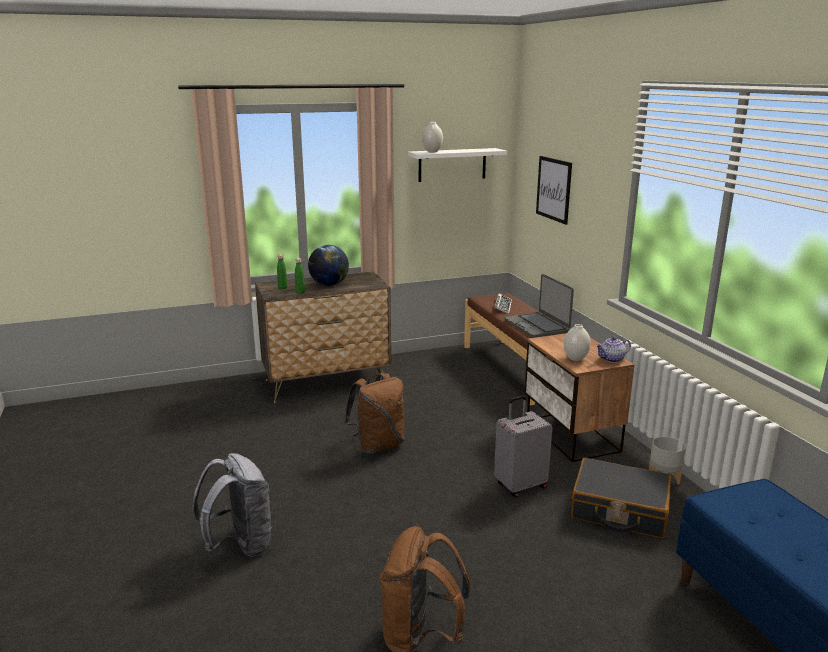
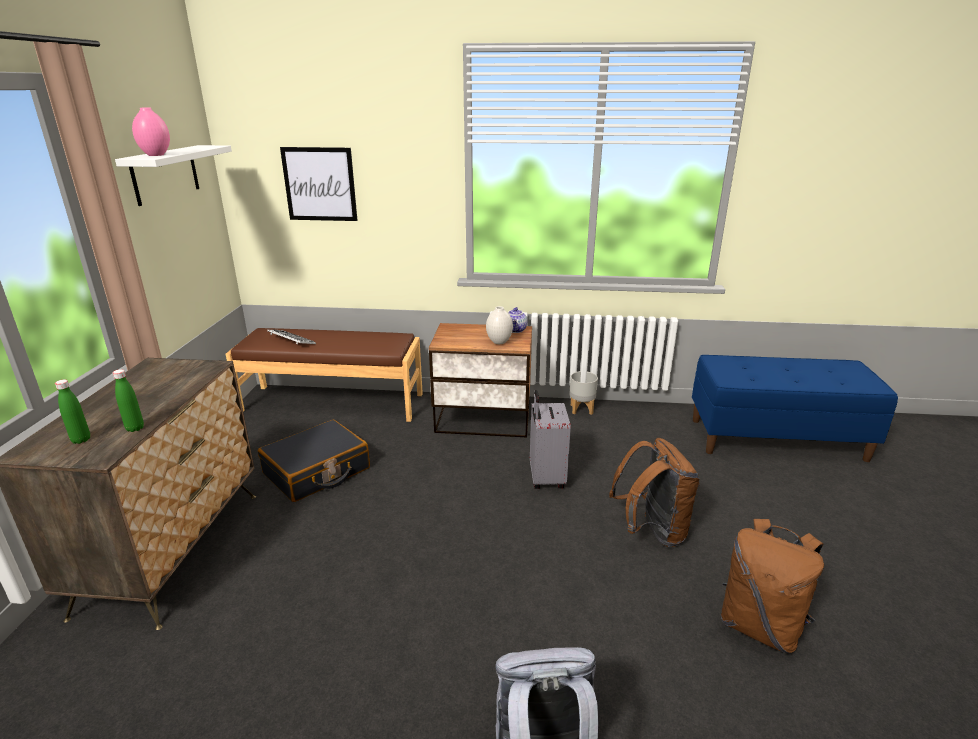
camera: 65 degrees left, 5 degrees up
(329, 284) = (143, 398): globe -> none
(378, 445) = (393, 550): brown backpack -> brown backpack (651, 531)
(432, 151) = (156, 155): white vase -> pink vase
(537, 326) = (366, 341): laptop -> none
(619, 510) = (610, 443): black suitcase -> black suitcase (317, 471)

